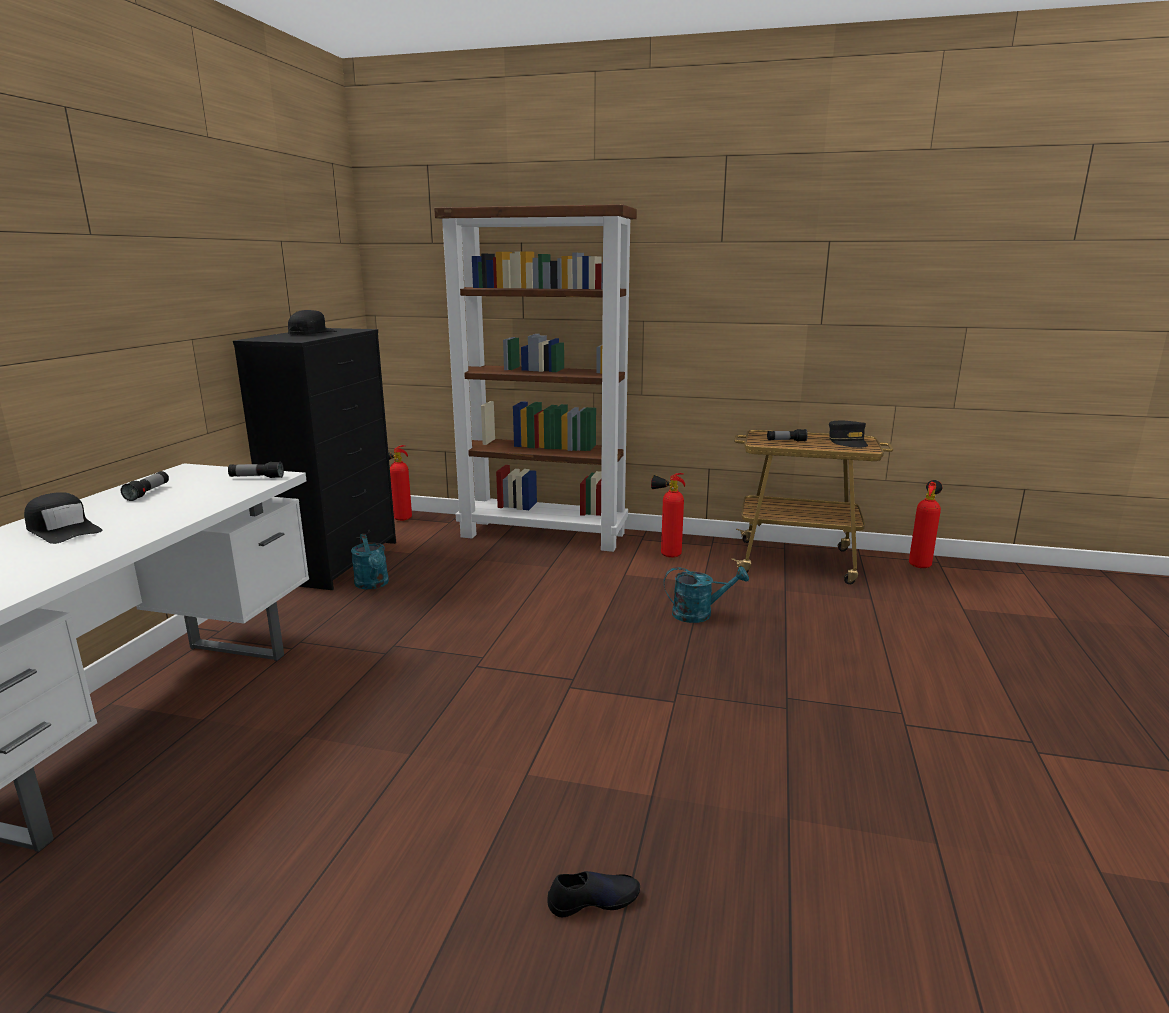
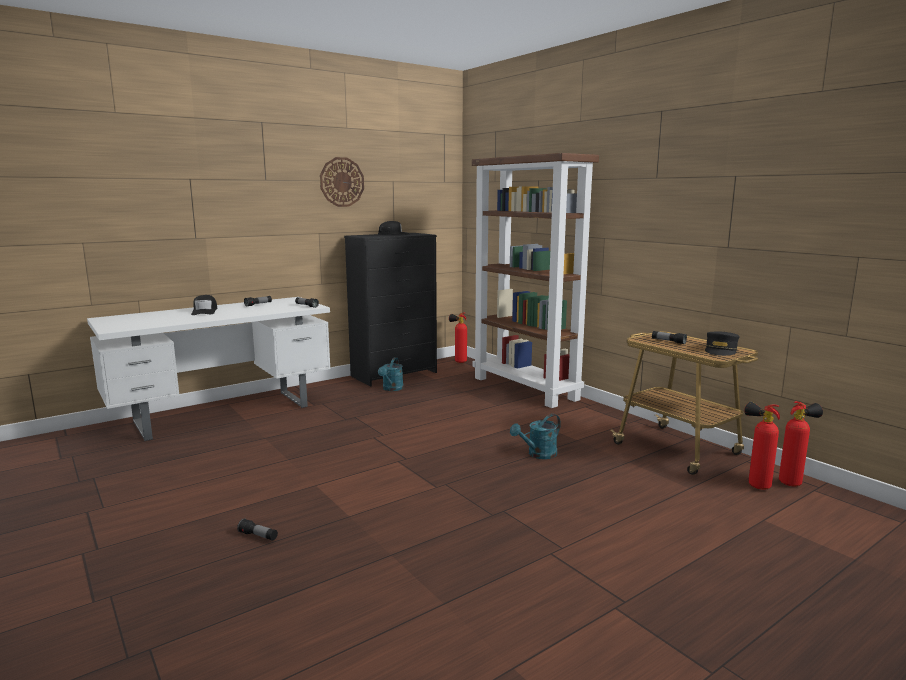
camera: 40 degrees right, 5 degrees down
(215, 241) = (342, 182): none -> wall clock
(593, 900) = (258, 536): black shoe -> flashlight
(666, 555) = (583, 419): fire extinguisher -> fire extinguisher (754, 485)
(699, 614) = (538, 455): turquoise watering can -> turquoise watering can turned 105 degrees clockwise

